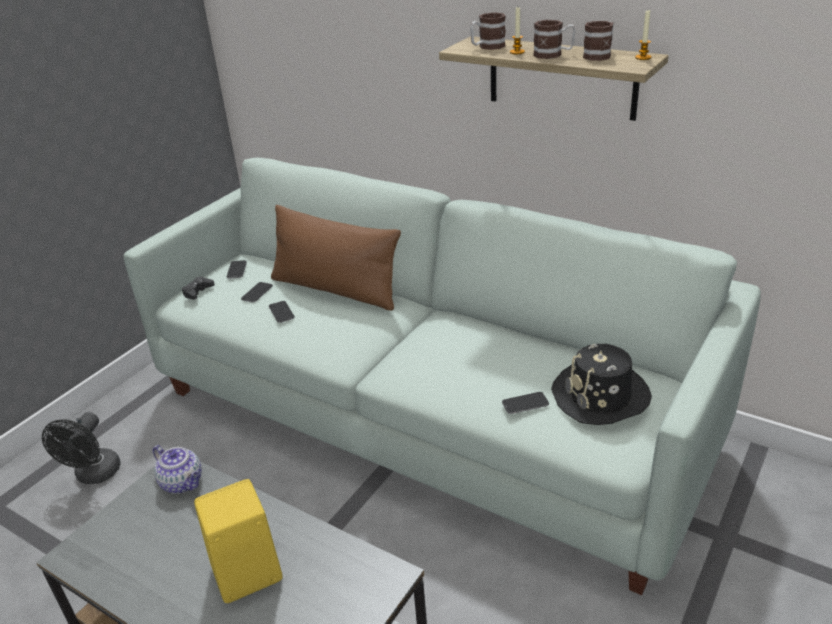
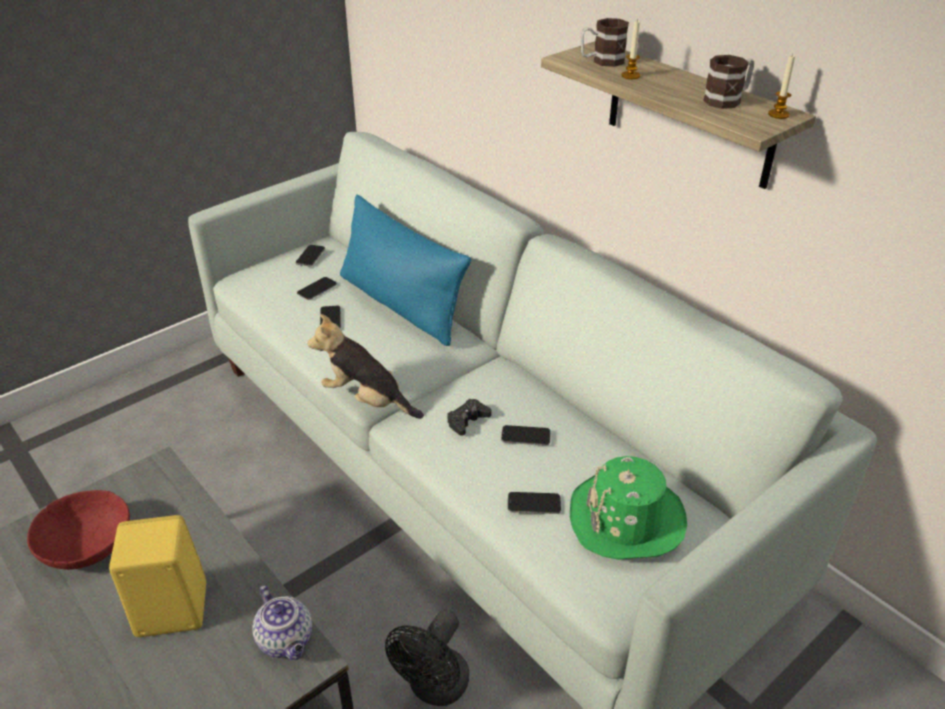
camera: 15 degrees right, 5 degrees up
(95, 475) = (120, 442): black fan -> black fan (434, 688)
(141, 547) = (88, 547): none -> red bowl
(183, 483) = (159, 487): teapot -> teapot (287, 640)
(198, 291) = (260, 273): black game controller -> black game controller (467, 421)
(335, 289) = (400, 304): brown pillow -> blue pillow
(344, 365) = (367, 400): none -> plush toy
(491, 359) = (525, 436): none -> phone
(553, 54) = (671, 88): mug -> none
(601, 396) = (626, 519): black hat -> green hat

